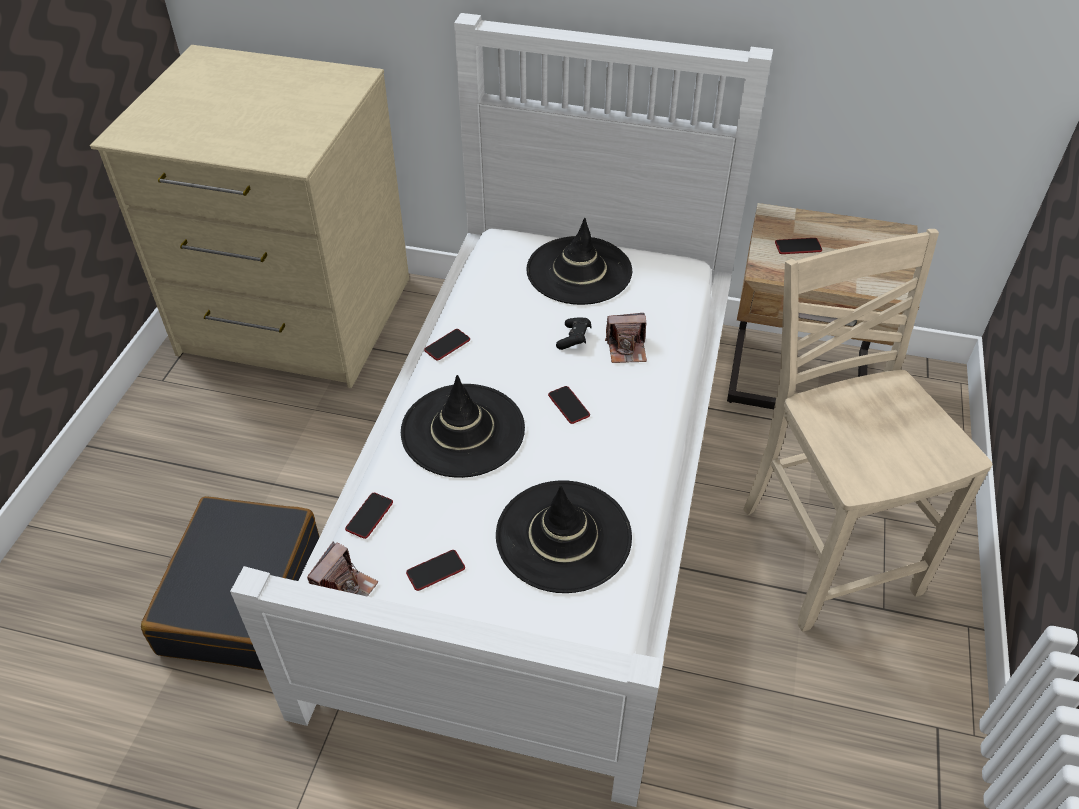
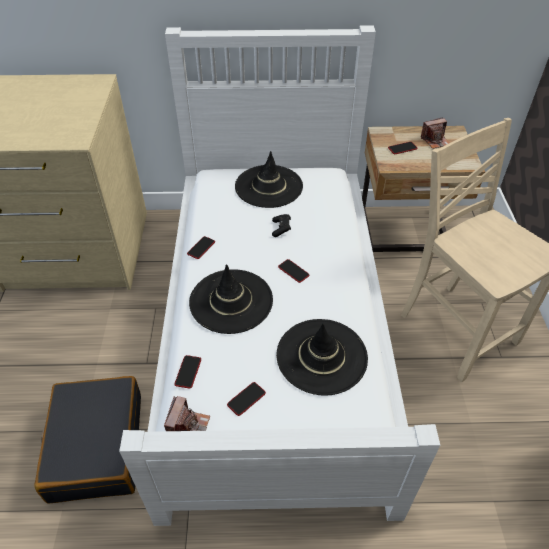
camera: 15 degrees left, 0 degrees up
(626, 349) = (316, 229): camera -> camera (435, 141)

